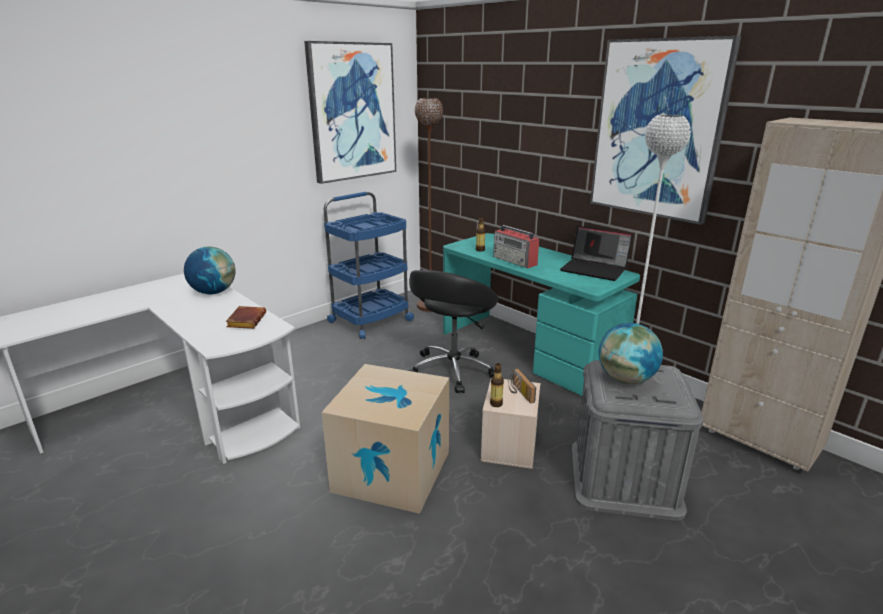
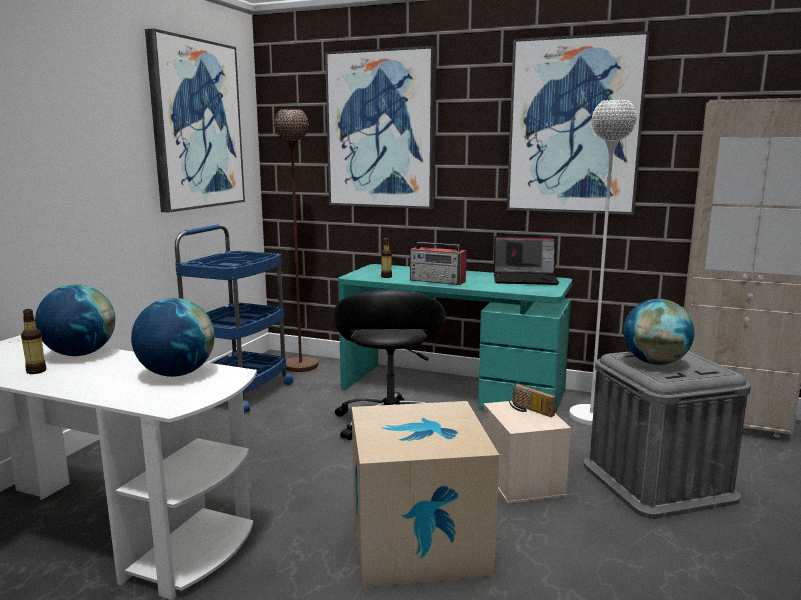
camera: 25 degrees left, 10 degrees down
(246, 320) = (176, 374): brown book -> globe
(496, 404) = (518, 425): bottle -> bottle (36, 371)
(501, 118) = (381, 130): none -> picture

